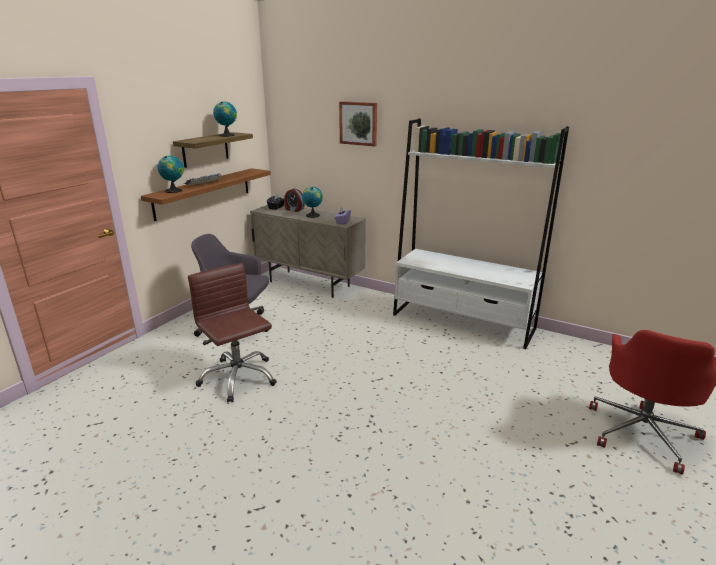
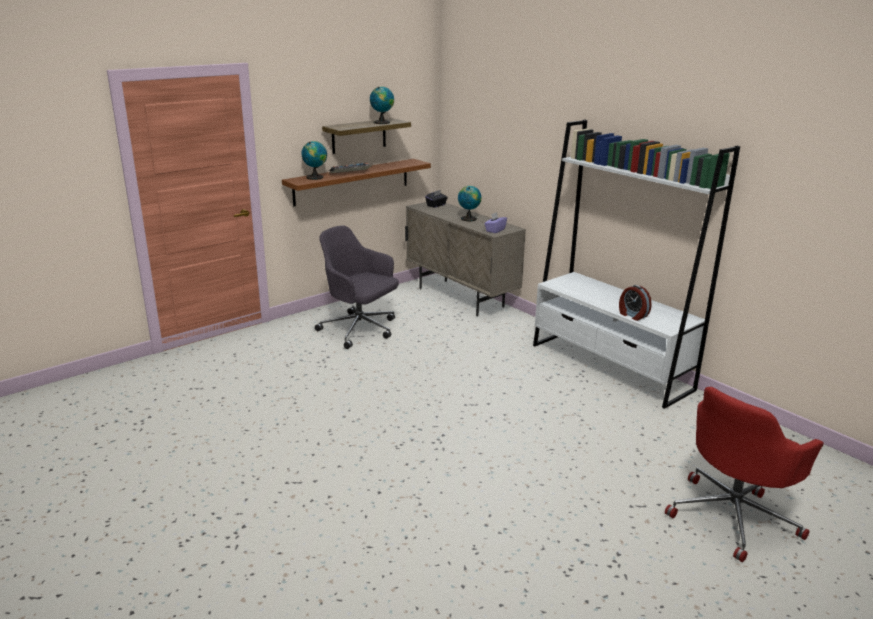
camera: 20 degrees right, 0 degrees up
(238, 378) = (335, 376): brown office chair -> none
(294, 209) = (453, 210): alarm clock -> alarm clock (632, 315)
(358, 123) = (526, 118): picture -> none

